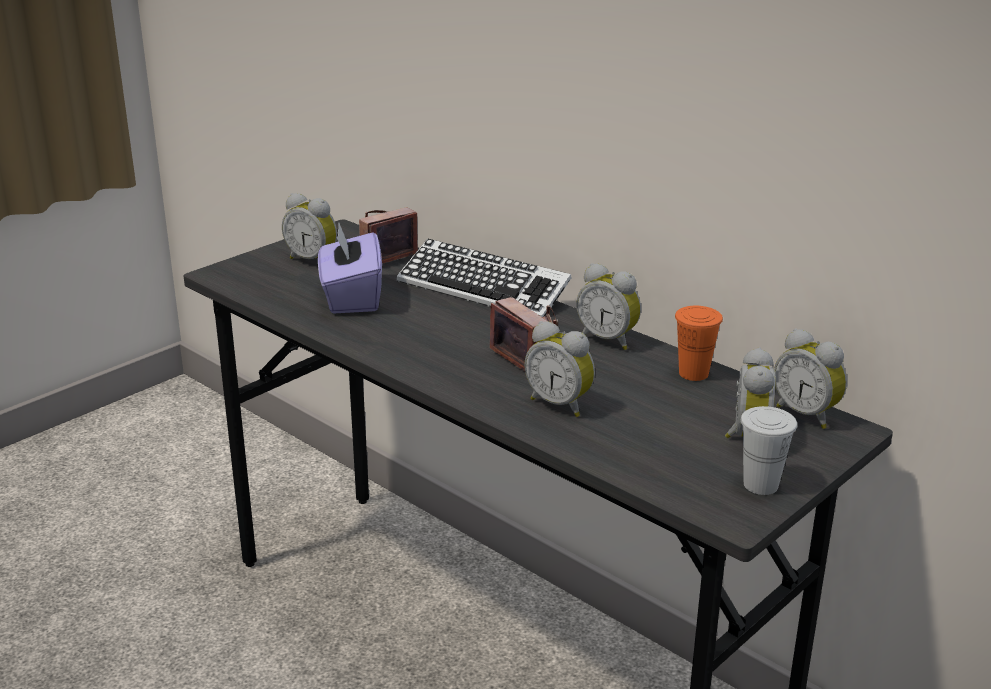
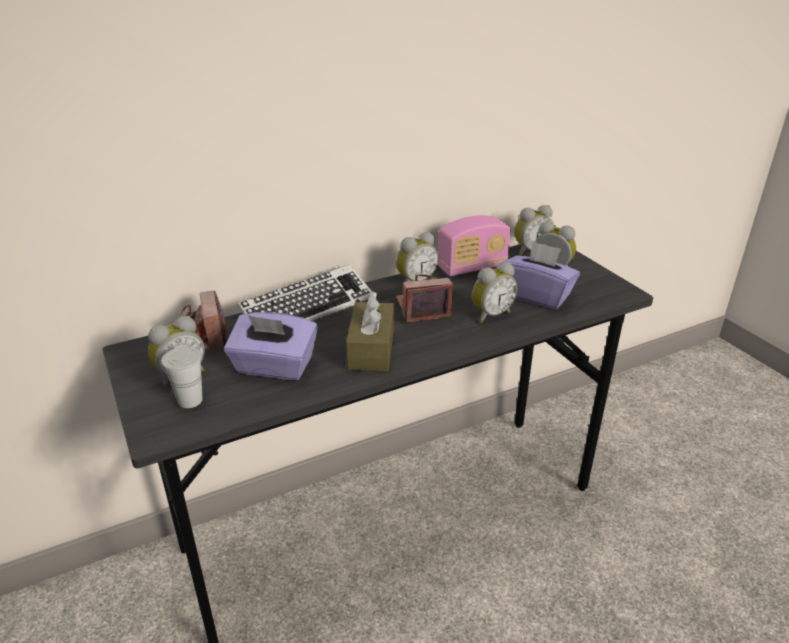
camera: 70 degrees left, 5 degrees up
(419, 340) = (371, 349): none -> brown tissue box
(650, 435) = (537, 295): none -> purple tissue box
(693, 373) = (472, 267): orange cup -> radio
(760, 485) = (596, 279): white cup -> white cup (190, 400)

